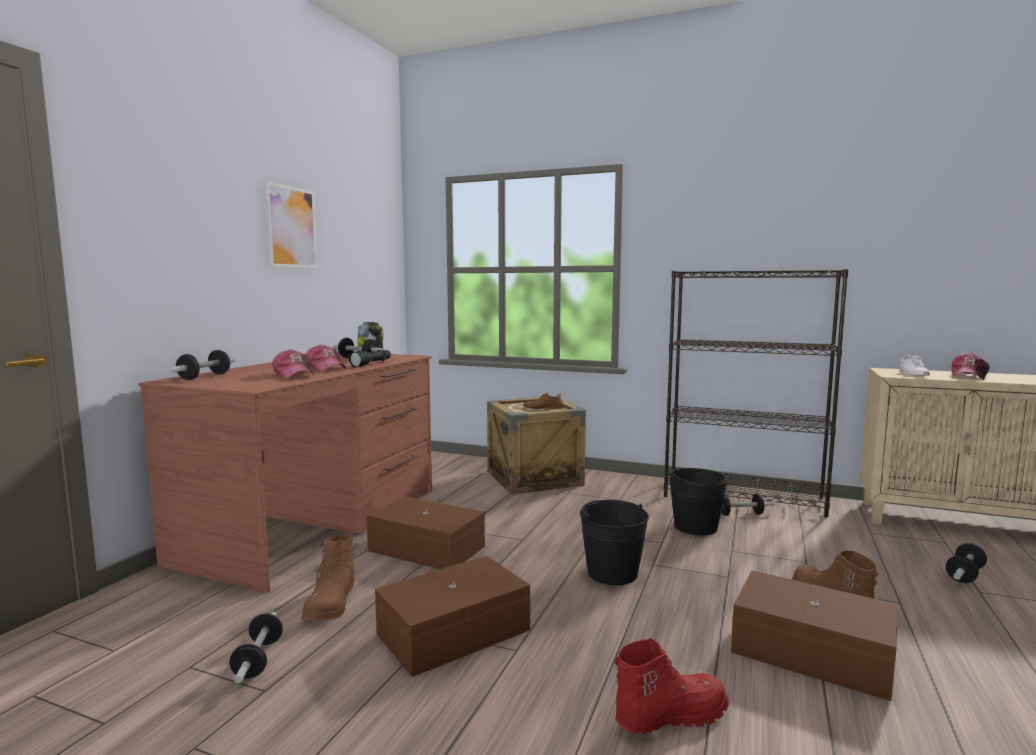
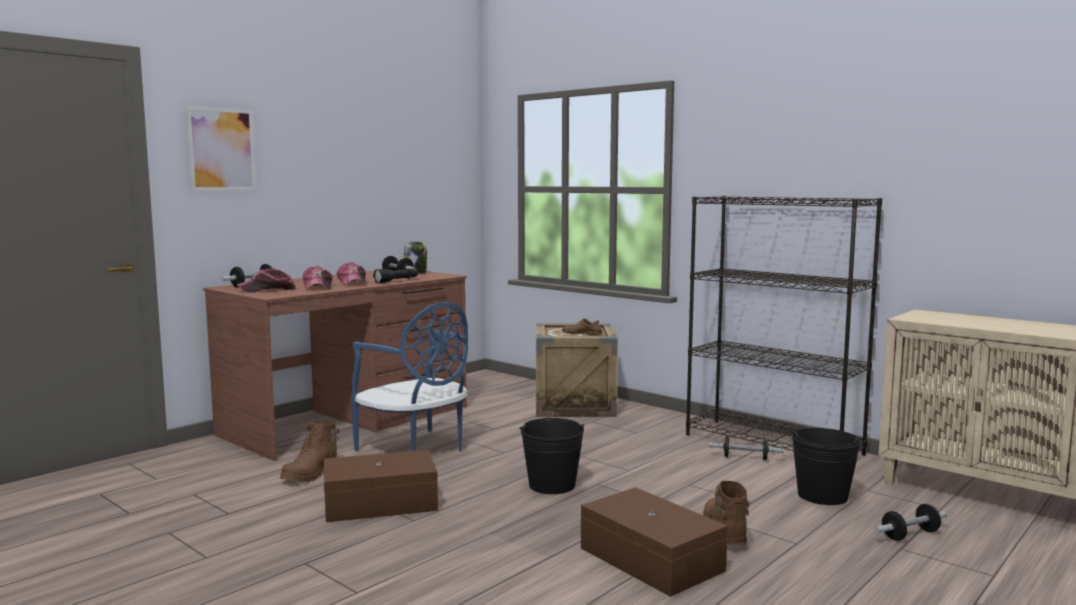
camera: 20 degrees right, 0 degrees up
(258, 660) = (237, 497): dumbbell -> none
(291, 227) = (350, 155): picture -> picture (221, 149)
(426, 549) = (416, 449): brown storage box -> blue chair
(670, 716) = (480, 572): red boot -> none
(695, 527) = (681, 462): black bucket -> black bucket (822, 495)
(913, 374) = (938, 318): white shoe -> none
(969, 376) = (999, 324): cap -> cap (267, 290)

